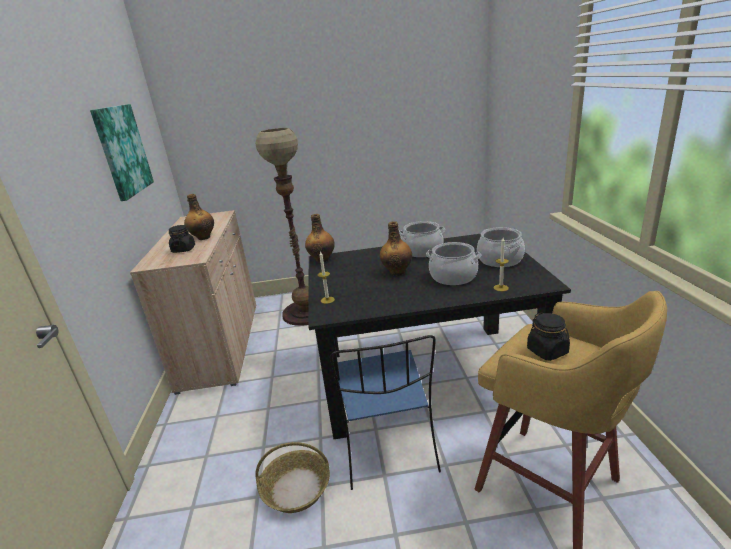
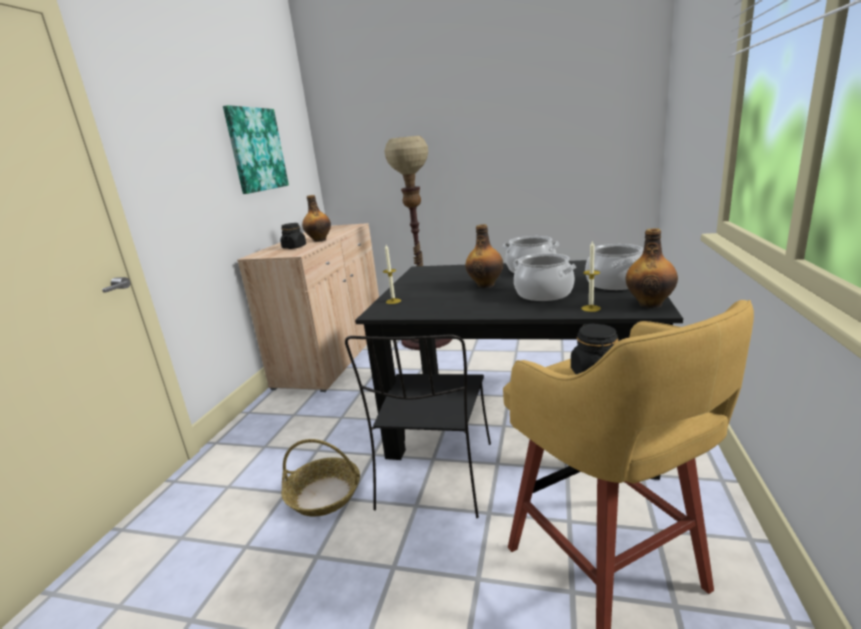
camera: 20 degrees right, 5 degrees down
(322, 259) = (421, 270): bottle -> bottle (650, 304)
(387, 445) = (436, 477): blue chair -> black chair

